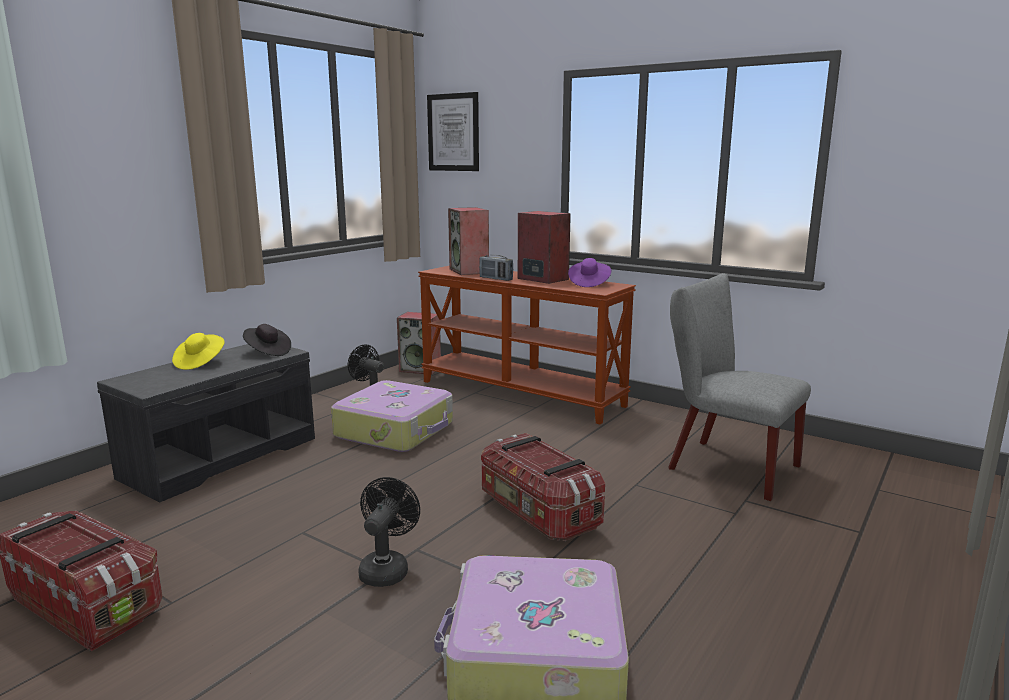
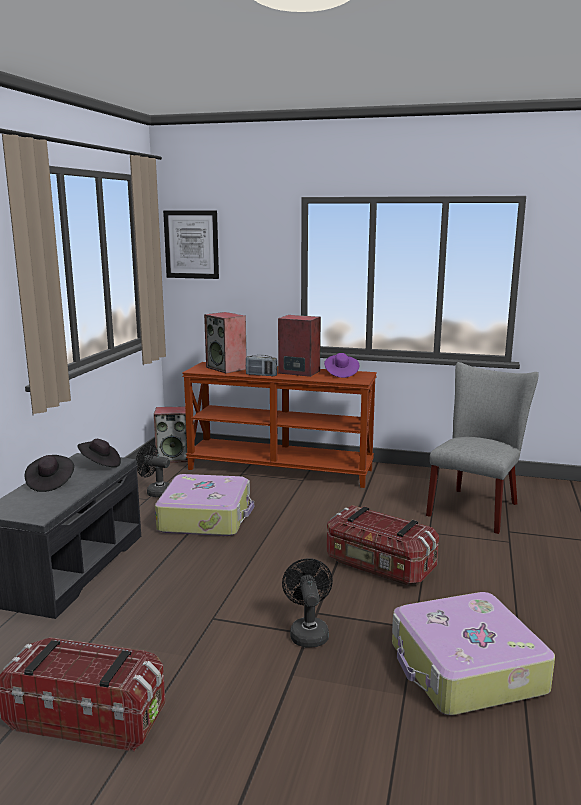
camera: 20 degrees left, 0 degrees up
(200, 363) = (50, 483): yellow hat -> black hat
(725, 465) = (476, 507): grey chair -> grey chair turned 105 degrees clockwise

